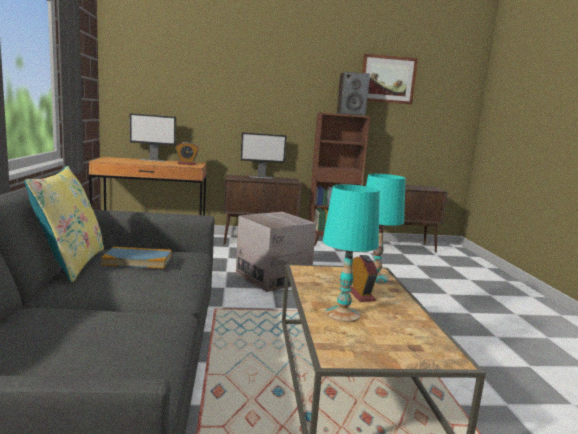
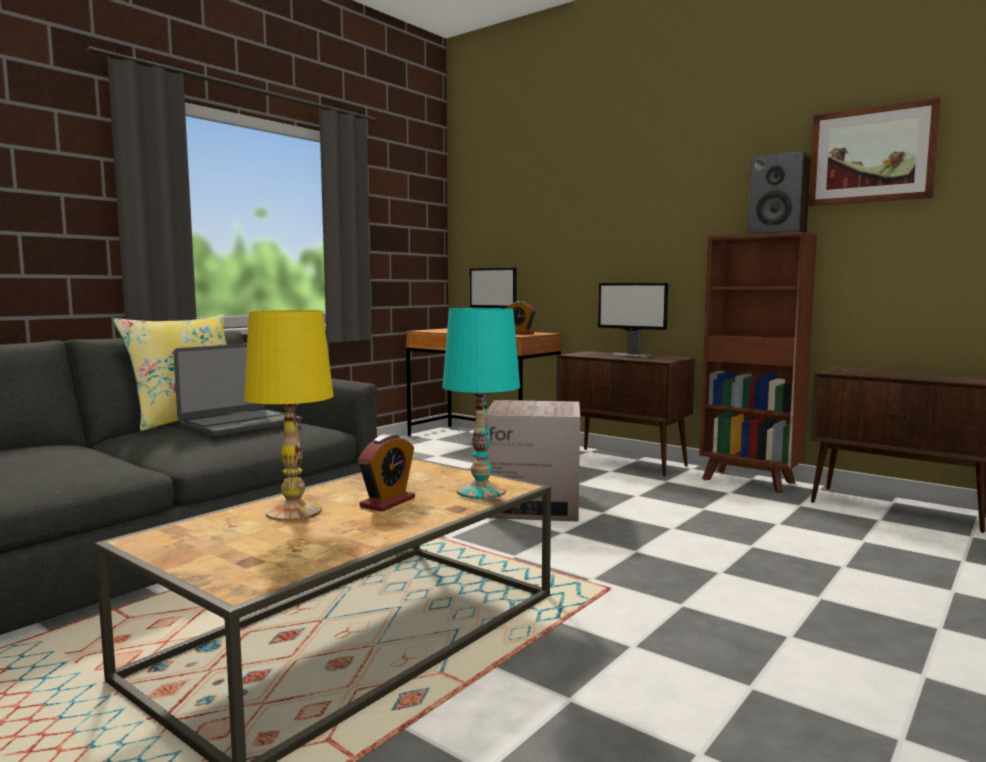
camera: 45 degrees right, 5 degrees down
(137, 260) = (240, 424): book -> laptop
(343, 314) = (294, 512): turquoise table lamp -> yellow table lamp

